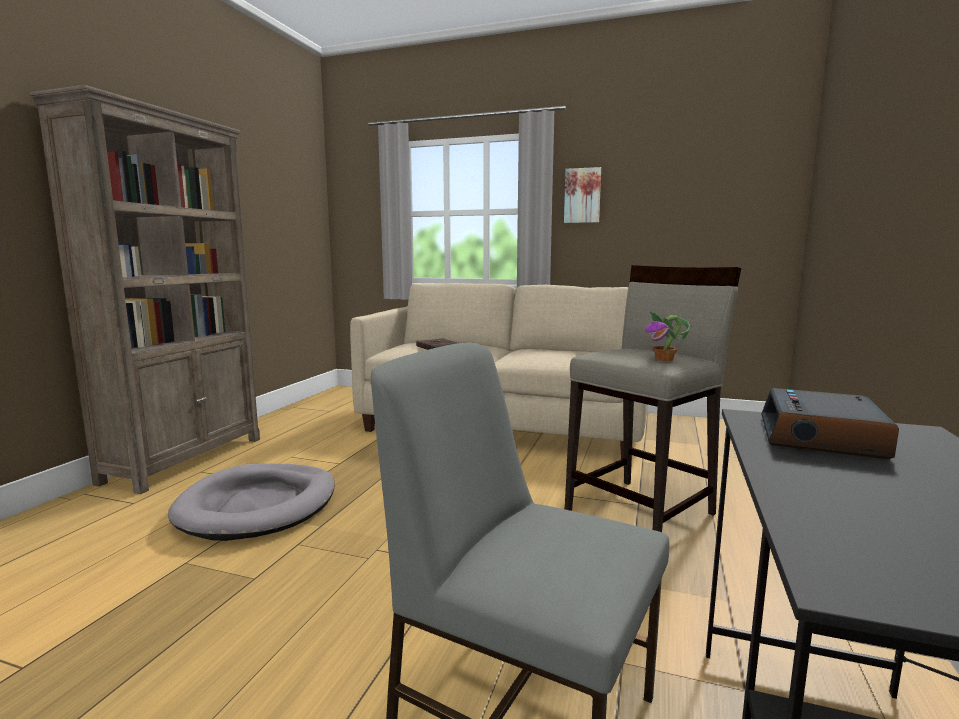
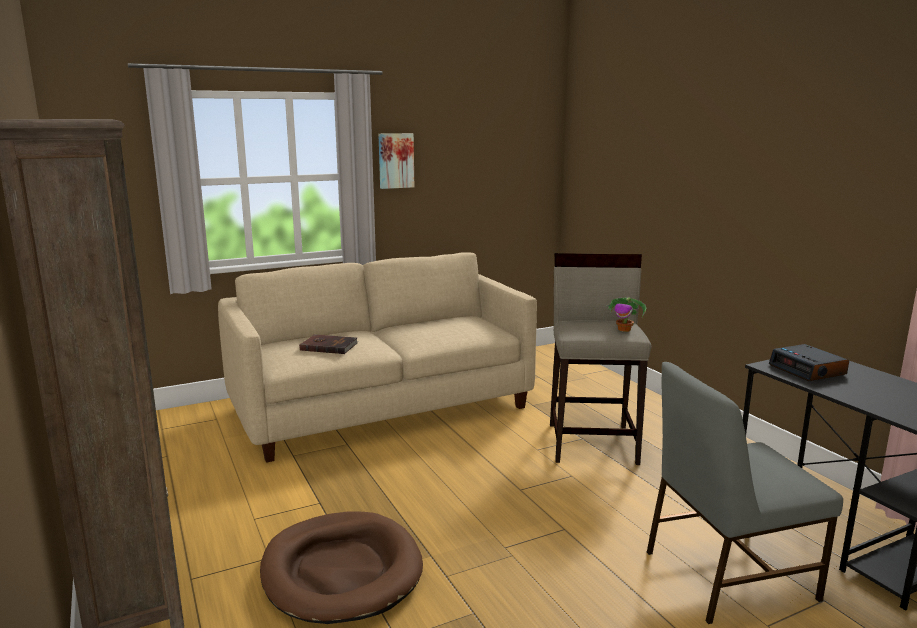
camera: 45 degrees left, 5 degrees up
(258, 506) = (341, 571): grey dog bed -> brown dog bed

